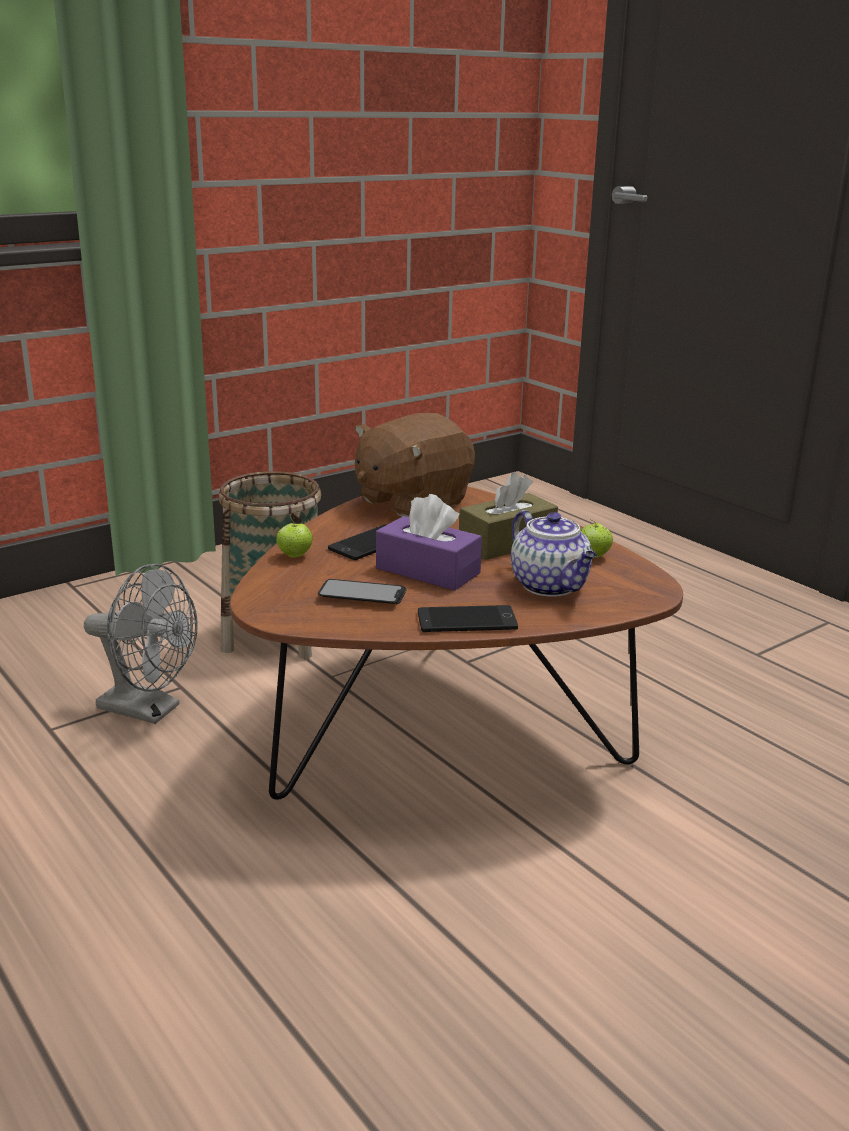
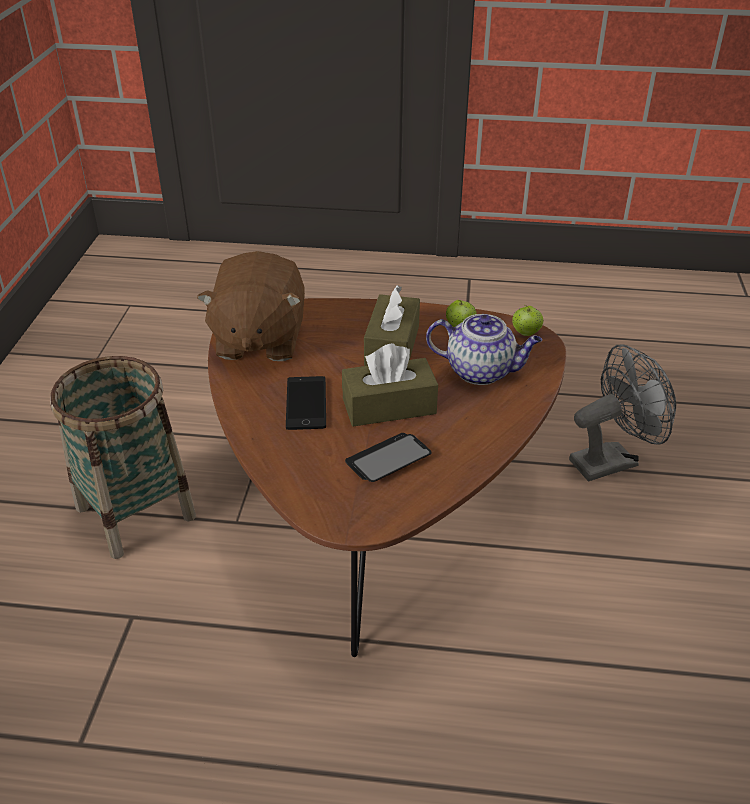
camera: 45 degrees left, 15 degrees up
(149, 710) = (140, 657): grey fan -> grey fan (611, 460)
(295, 556) = (274, 452): apple -> apple (526, 333)
(427, 571) = (389, 406): purple tissue box -> brown tissue box
(467, 620) = (487, 437): phone -> none

